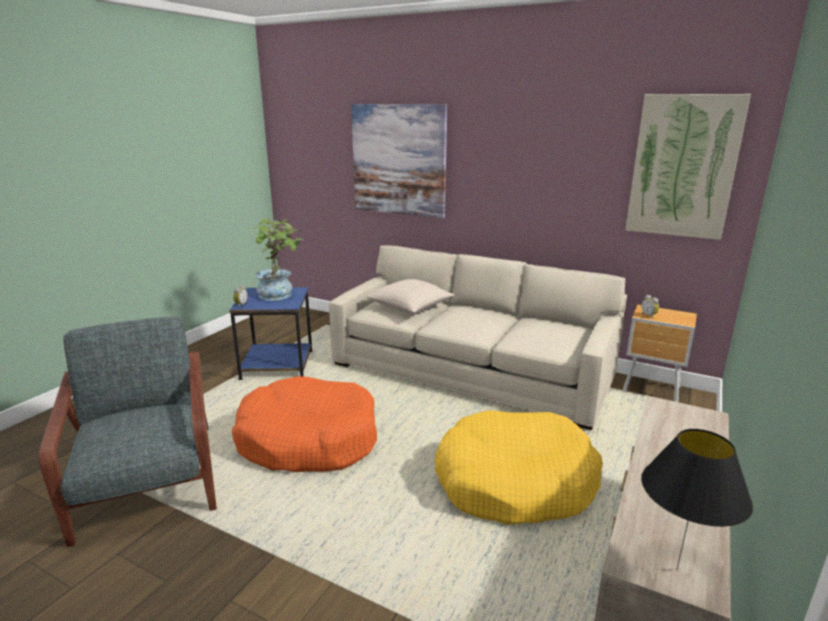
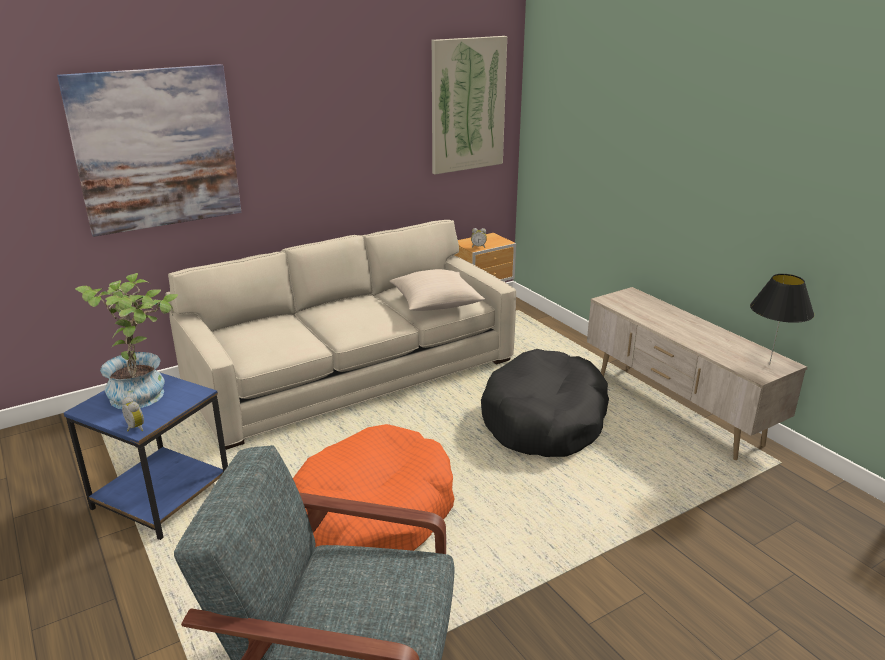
camera: 60 degrees left, 5 degrees up
(410, 307) = (280, 332): beige pillow -> beige pillow (435, 303)
(514, 482) = (544, 420): yellow dog bed -> black dog bed

